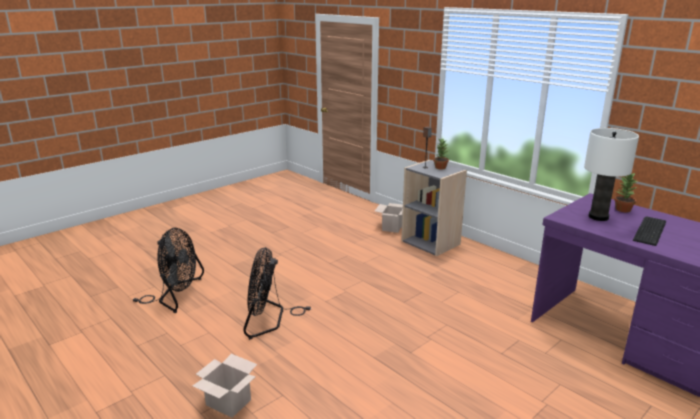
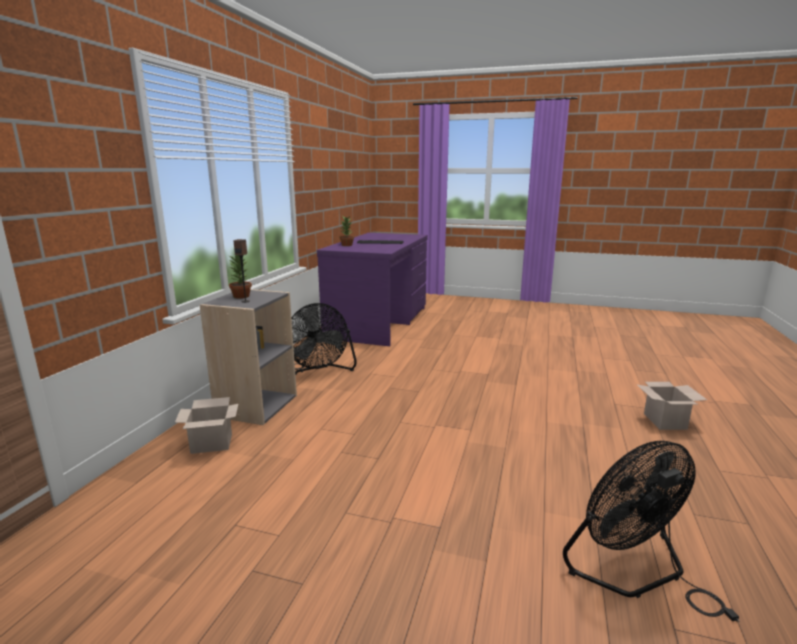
camera: 120 degrees left, 5 degrees down
(270, 317) = (546, 451): black fan -> black fan (314, 373)
(598, 217) = (370, 247): white table lamp -> none

